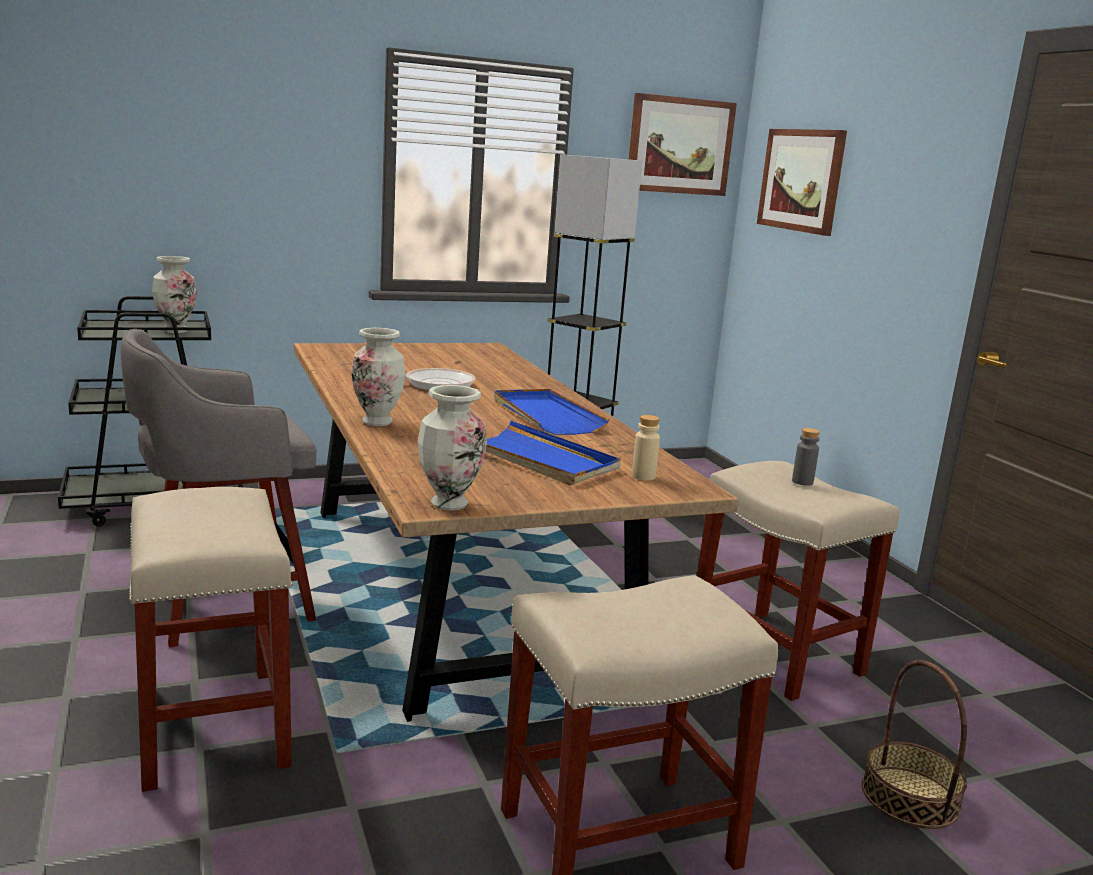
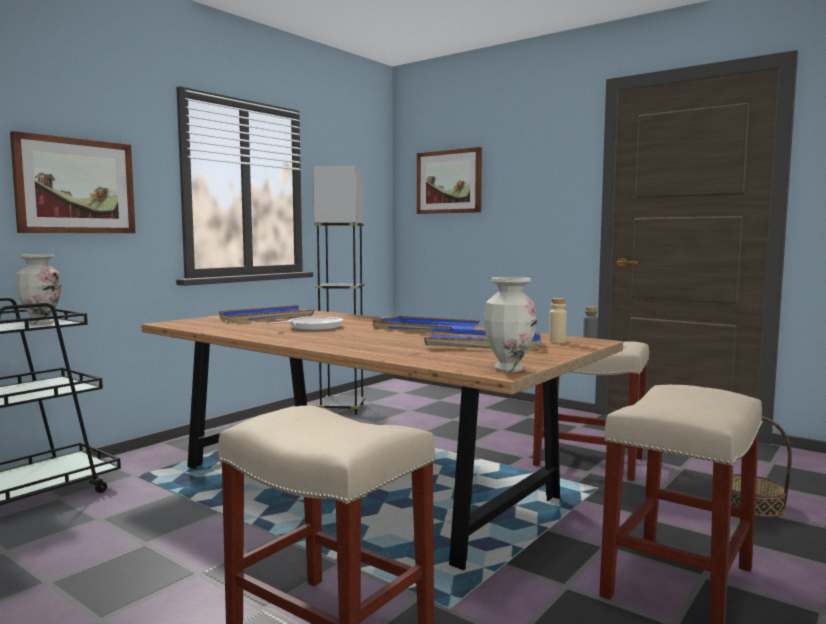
camera: 30 degrees left, 10 degrees down
(223, 604) = (202, 548): grey stool -> none
(377, 422) = (337, 346): vase -> none
(430, 357) = (266, 317): none -> blue tray
(679, 146) = (361, 166): picture -> picture (75, 186)

